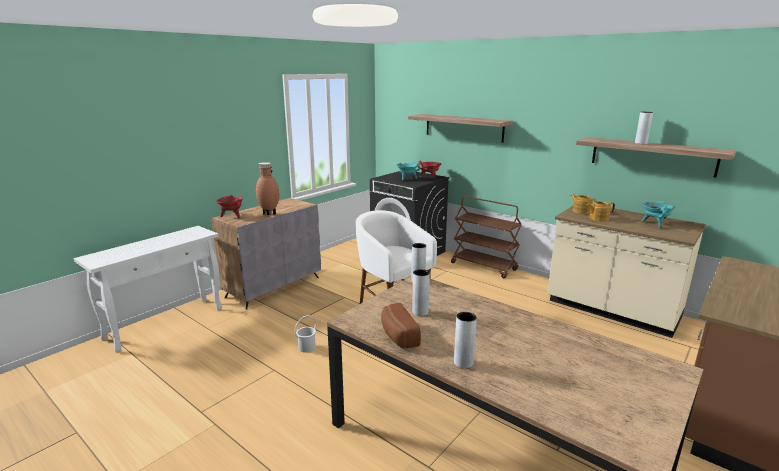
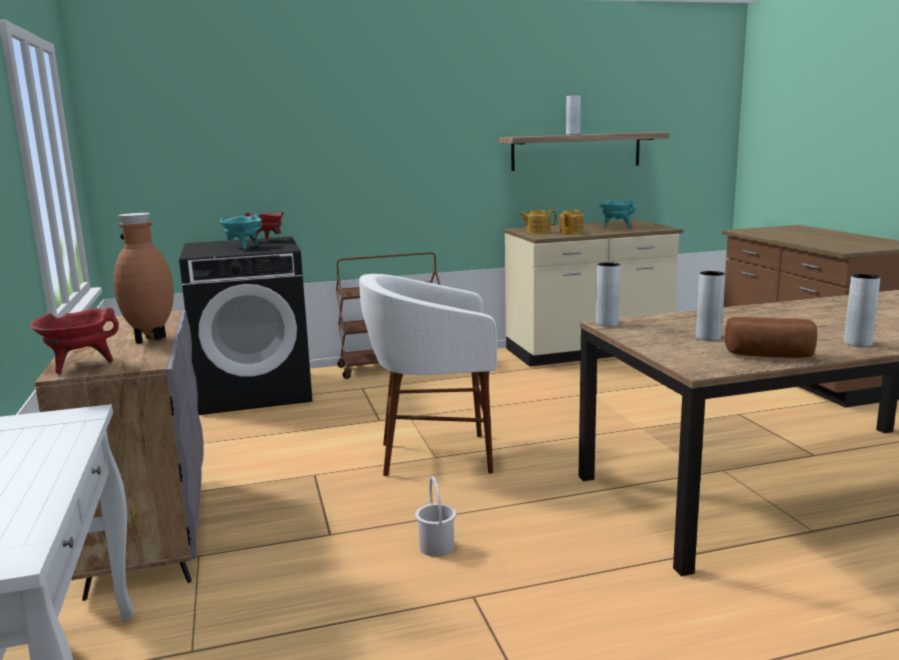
camera: 55 degrees left, 5 degrees down
(463, 127) = (304, 145): shelf -> none

